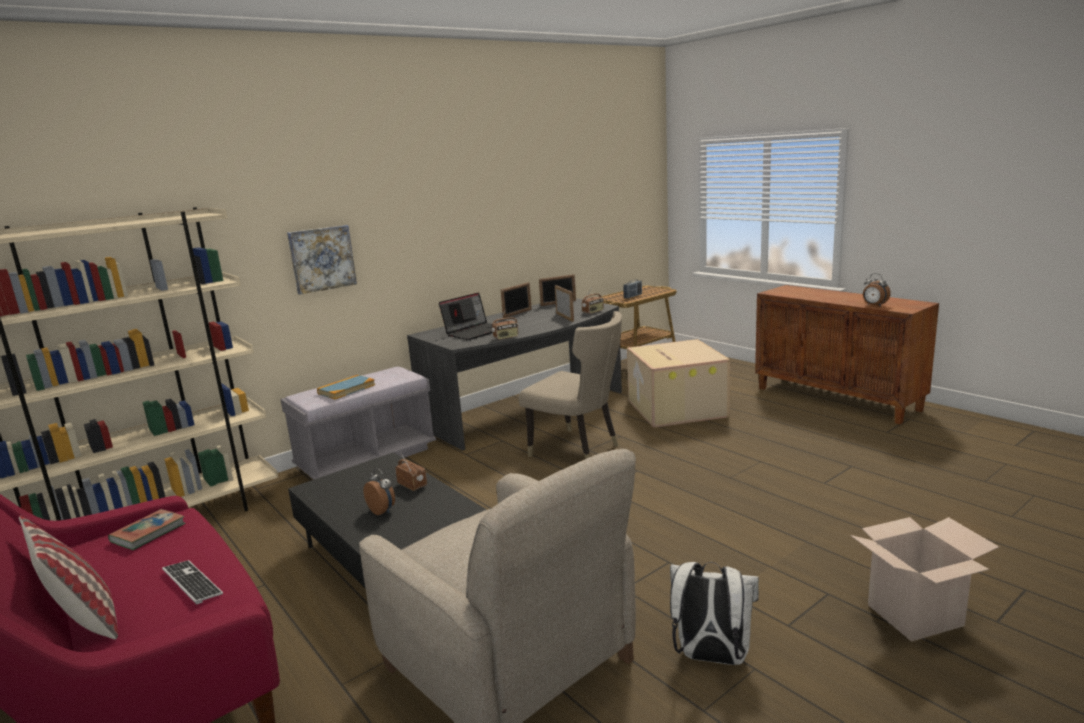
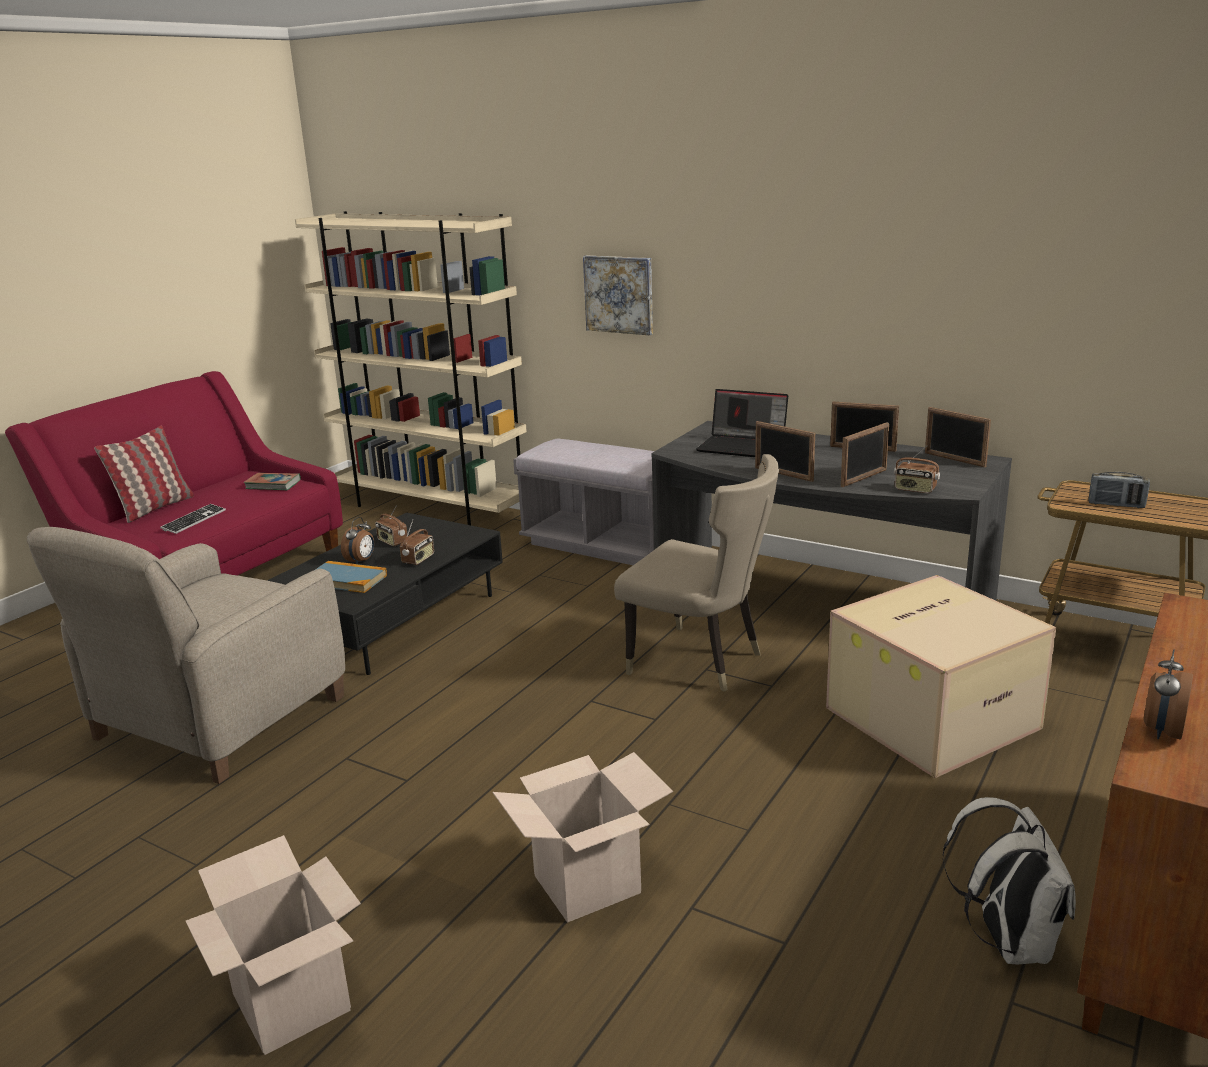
camera: 70 degrees right, 5 degrees up
(346, 389) = (578, 453): book -> book (346, 580)
(506, 337) = (722, 467): radio -> radio (392, 542)
(537, 328) = (783, 474): none -> picture frame
(578, 450) = (701, 662): beige chair -> beige chair turned 75 degrees counterclockwise
(711, 657) = (218, 832): white backpack -> white backpack (1008, 941)
(801, 507) = (587, 884): none -> cardboard box

